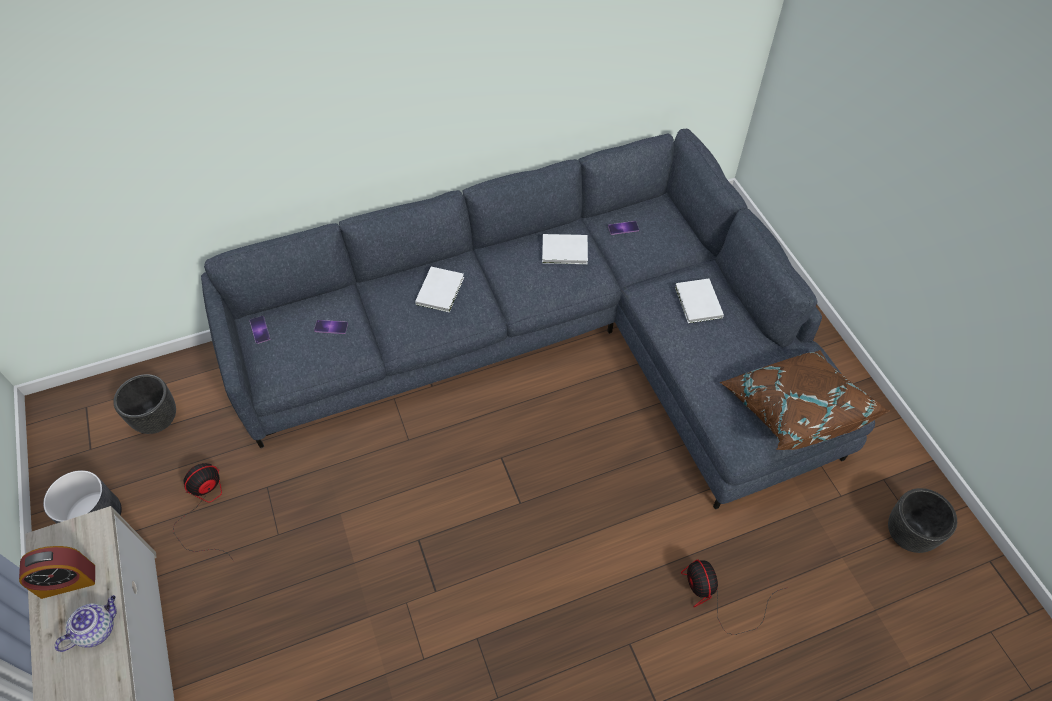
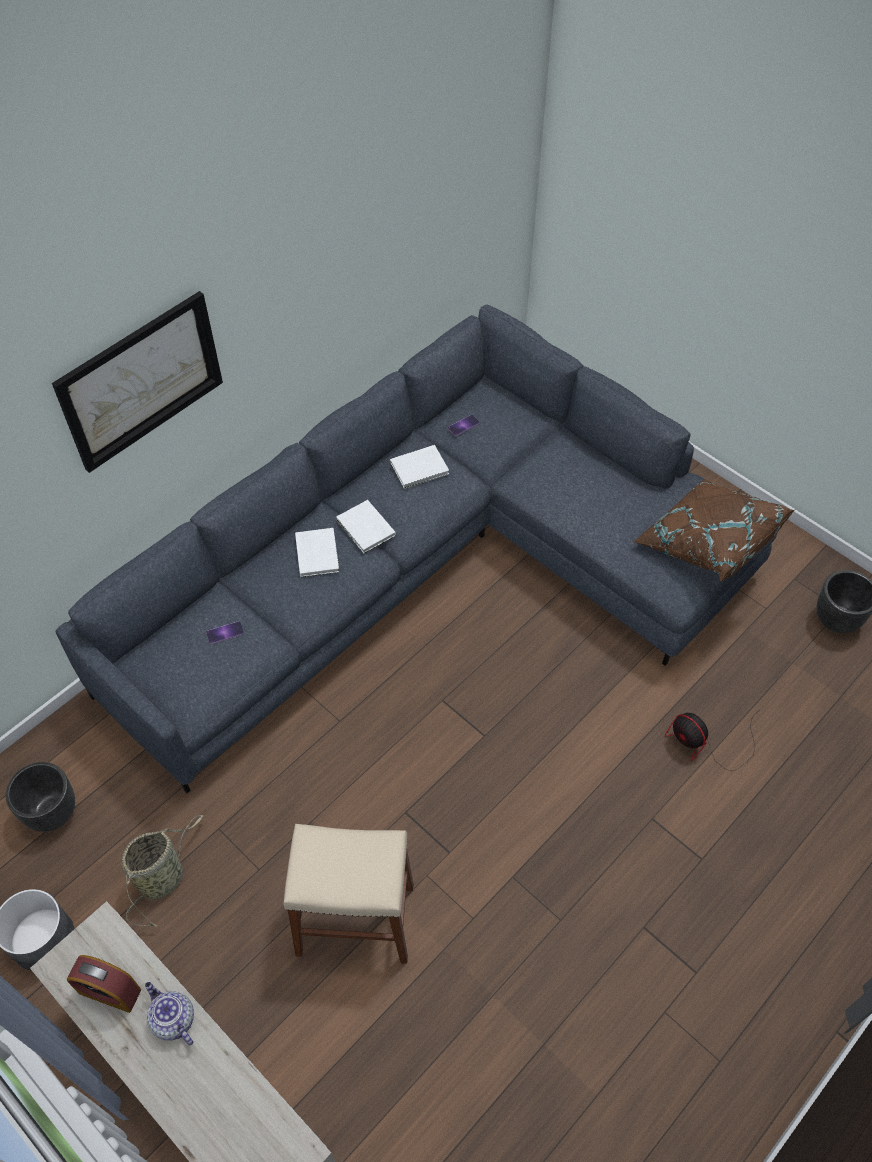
camera: 25 degrees left, 0 degrees up
(67, 581) = (110, 991): alarm clock -> alarm clock turned 60 degrees clockwise
(97, 629) = (172, 1019): teapot -> teapot turned 60 degrees counterclockwise
(205, 507) = (163, 877): fan -> basket
(260, 330) = (149, 664): phone -> none
(306, 80) = (141, 381): none -> picture
(328, 612) = (355, 919): none -> beige stool
(698, 303) = (573, 475): white book -> white book (366, 529)

